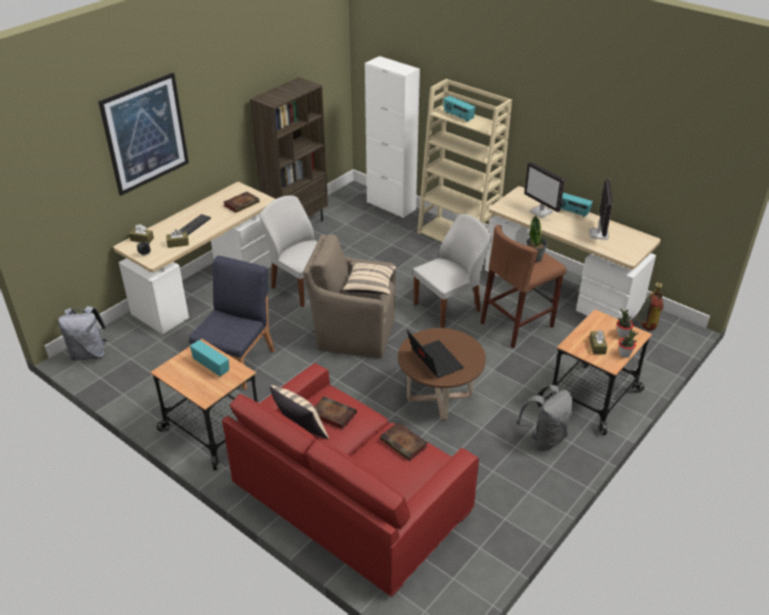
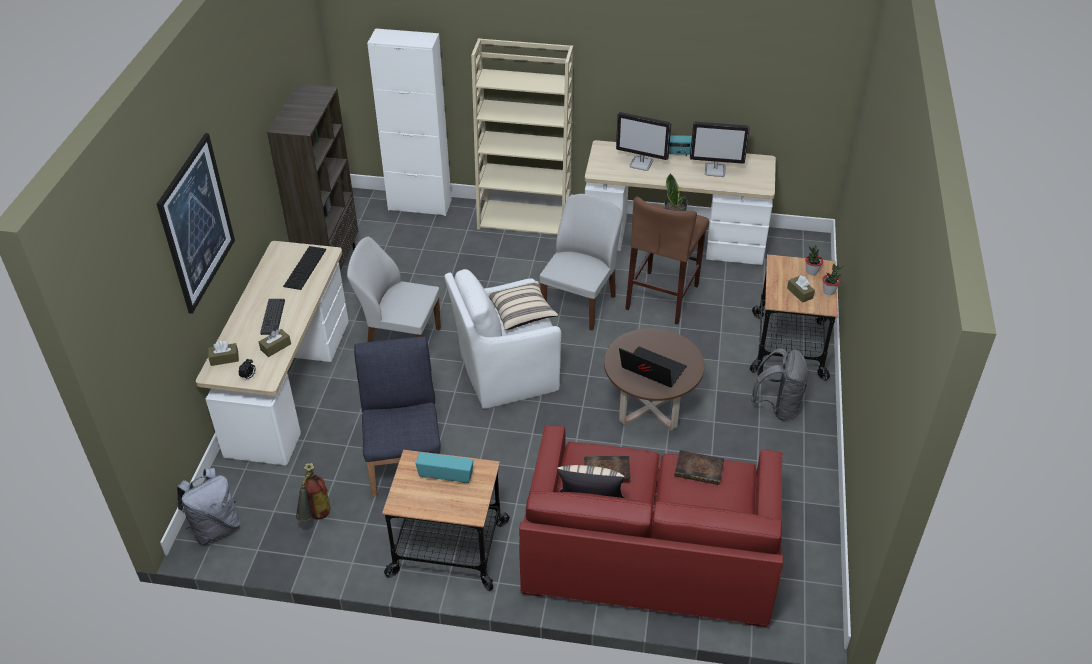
camera: 30 degrees left, 5 degrees up
(242, 203) = (305, 267): book -> keyboard
(353, 334) = (505, 374): brown armchair -> white armchair
(458, 116) = (509, 80): radio -> none
(598, 234) = (715, 170): monitor -> monitor turned 120 degrees clockwise
(644, 329) = (781, 255): fire extinguisher -> fire extinguisher (316, 519)

